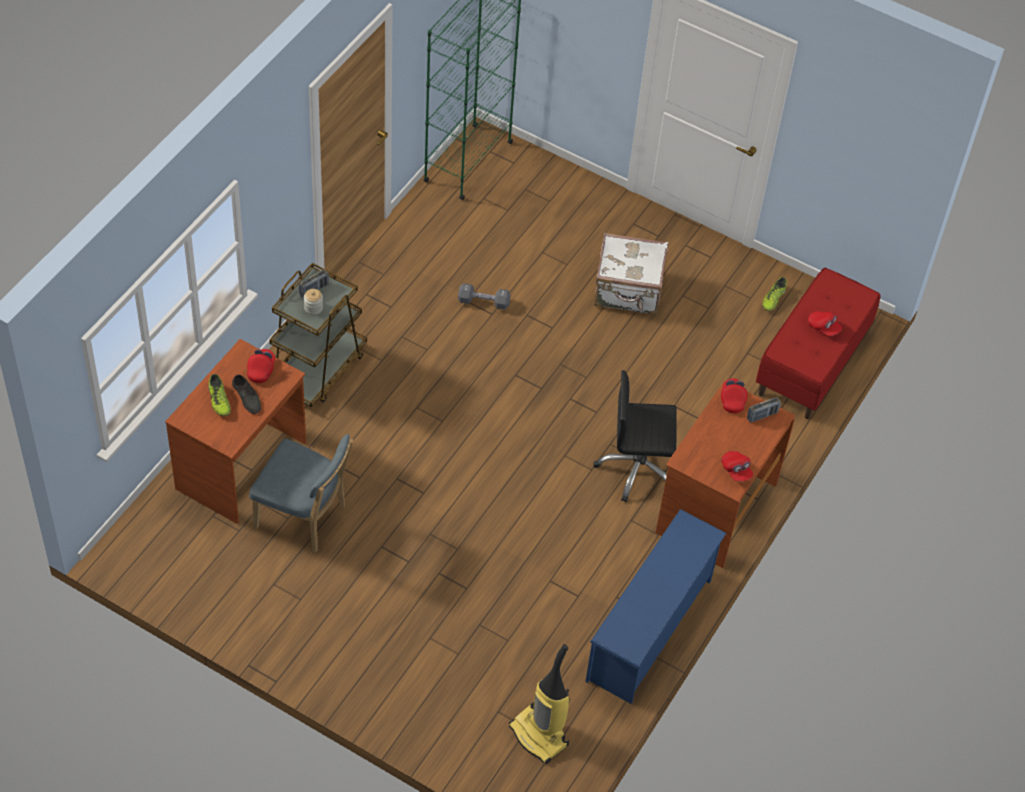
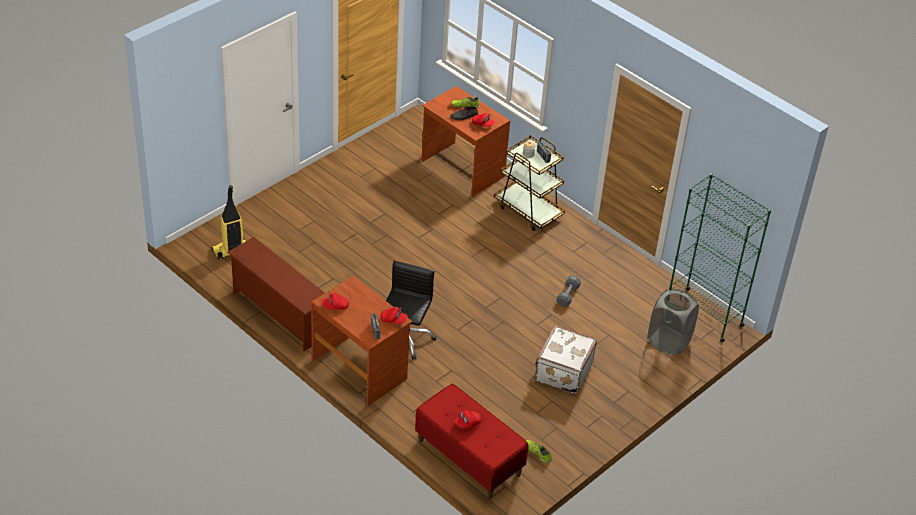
camera: 105 degrees right, 10 degrees down
(304, 518) = (416, 187): blue chair -> none
(530, 193) = (668, 341): none -> grey laundry basket
(651, 631) = (279, 314): blue shoe rack -> brown shoe rack

